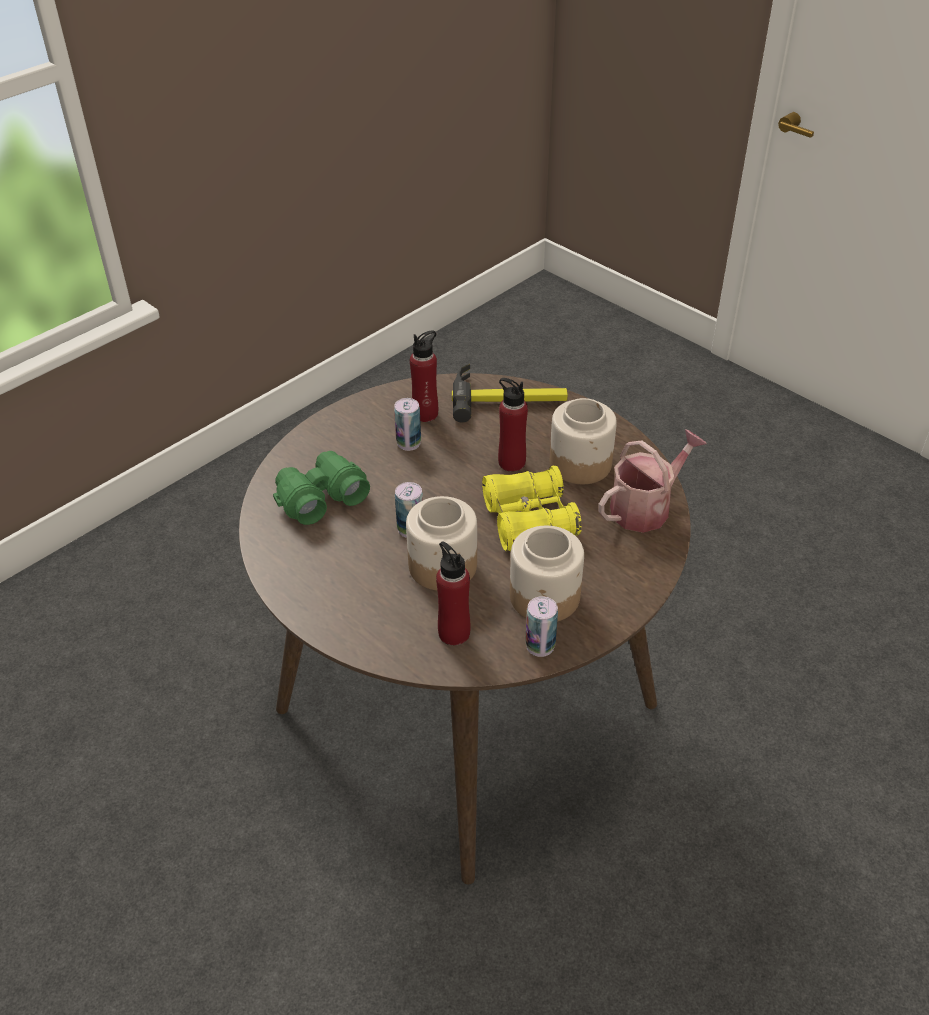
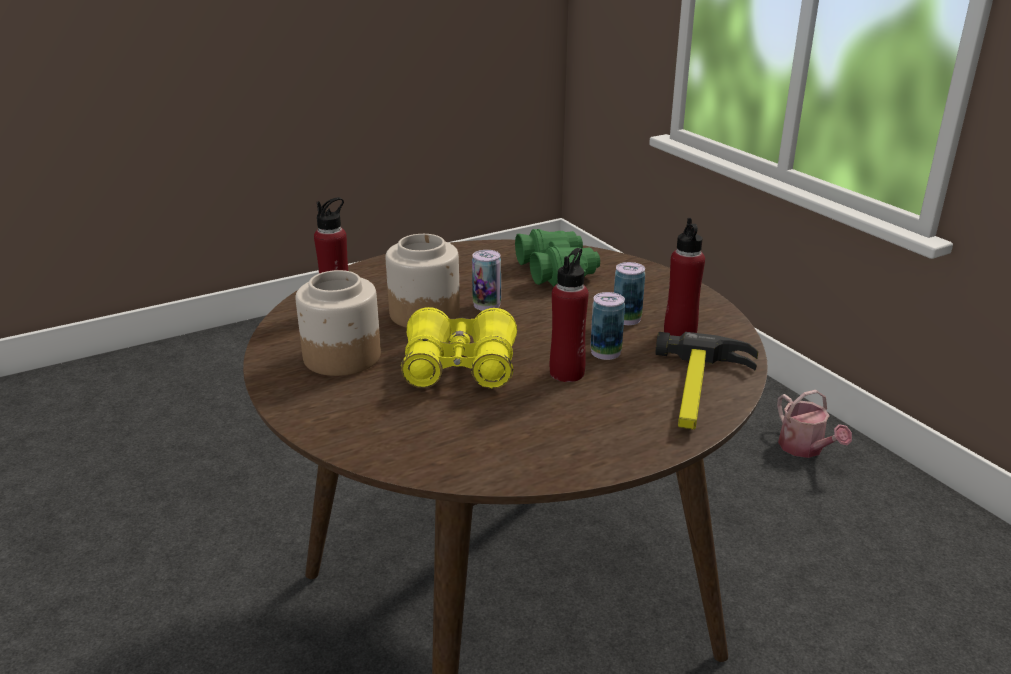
camera: 105 degrees right, 15 degrees down
(540, 645) = (284, 344): can -> can (605, 352)
(581, 463) = (543, 420): jar -> none
(646, 507) = (433, 451): watering can -> watering can (805, 449)

